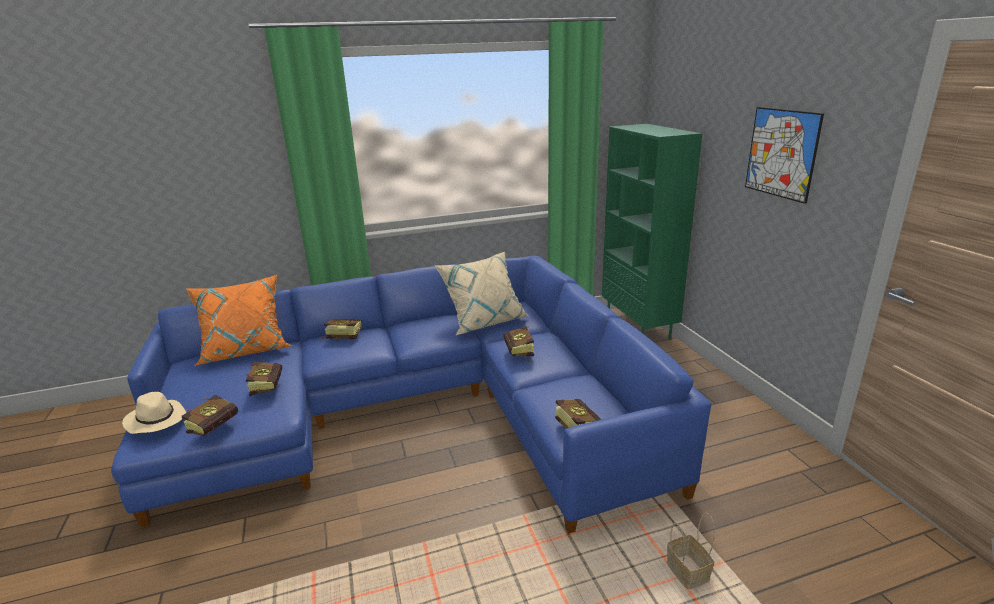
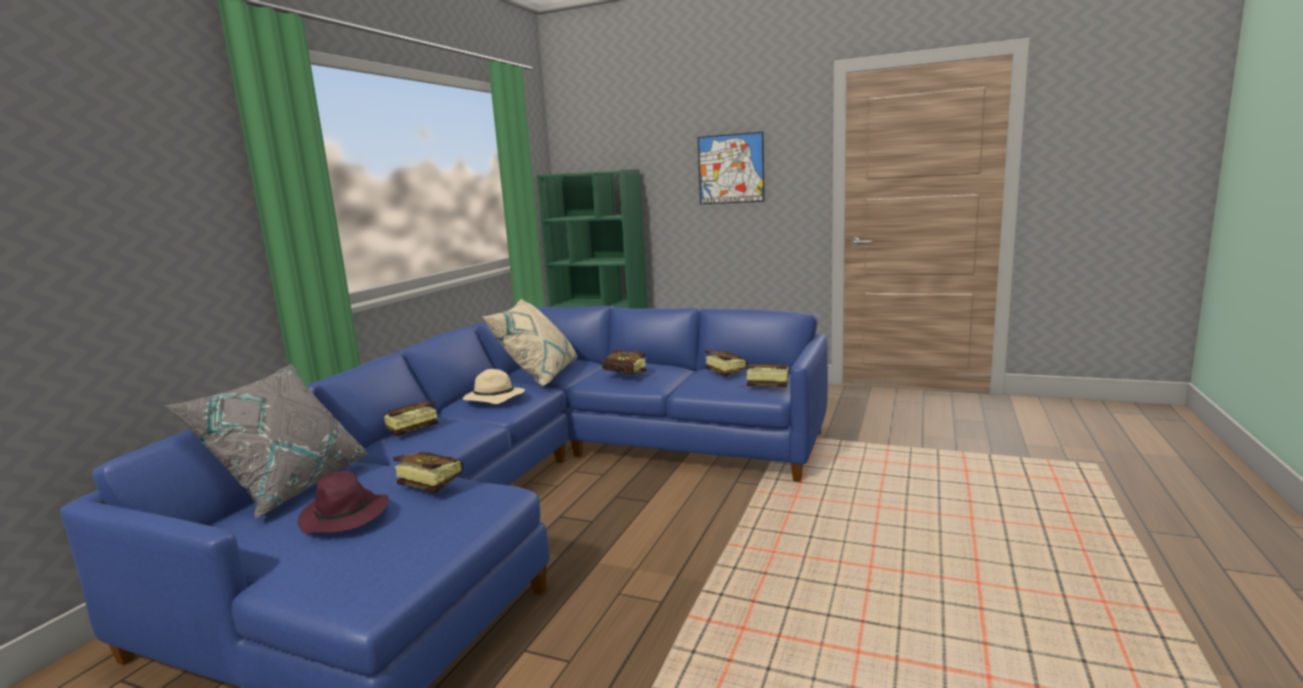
camera: 50 degrees left, 10 degrees down
(156, 420) = (340, 570): beige hat -> beige hat (493, 398)
(212, 386) = (345, 516): none -> purple hat
(218, 425) = (450, 529): book -> book (723, 372)
(246, 349) = (290, 486): orange pillow -> grey pillow
(686, 571) = (883, 458): basket -> none

